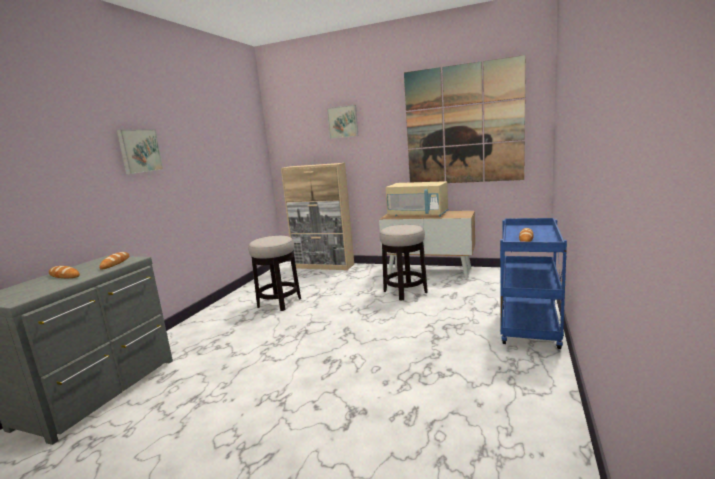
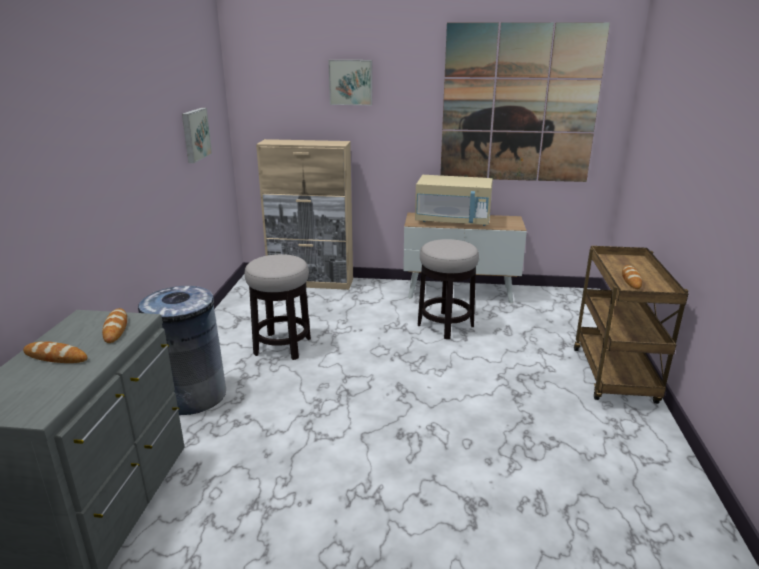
camera: 15 degrees left, 10 degrees up
(139, 151) = (98, 140): picture -> picture (194, 134)
(200, 330) = (191, 396): none -> grey trash can
(530, 328) = (615, 377): blue cart -> brown cart

